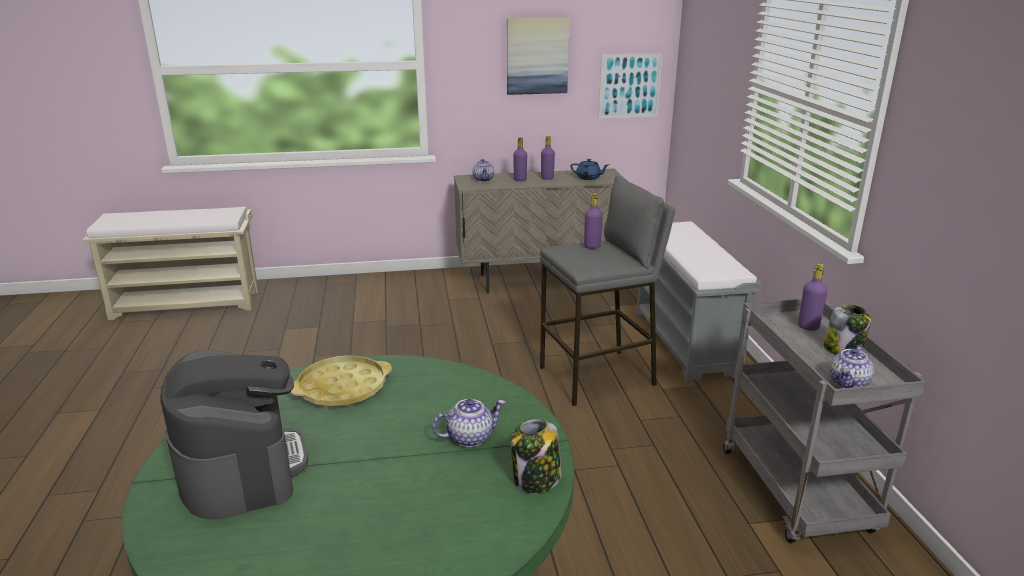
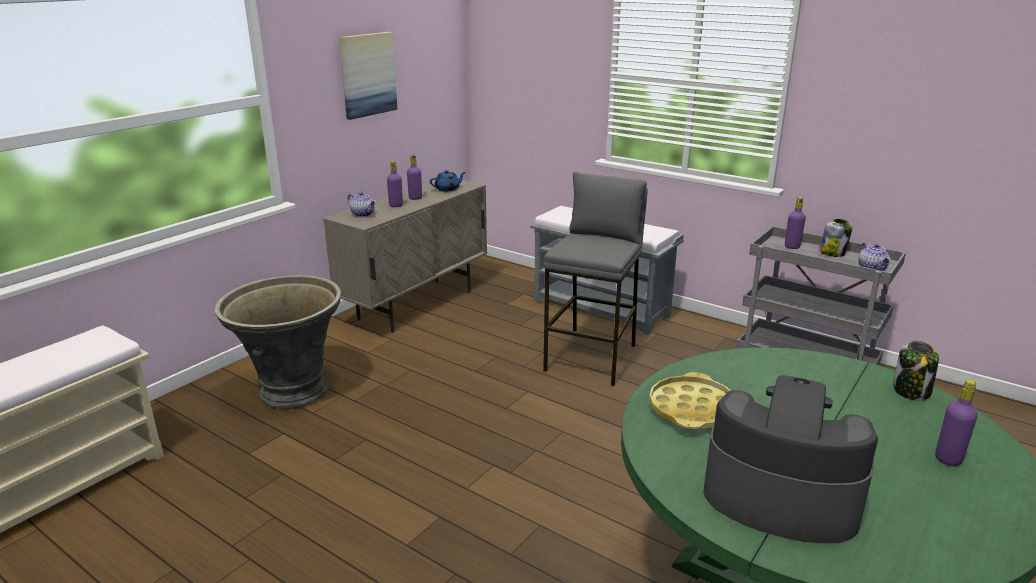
camera: 45 degrees left, 0 degrees up
(365, 304) = (292, 391): none -> grey planter
(470, 437) = (831, 390): teapot -> none
(592, 246) = (582, 240): purple bottle -> purple bottle (948, 459)
(630, 86) = (439, 94): picture -> none

